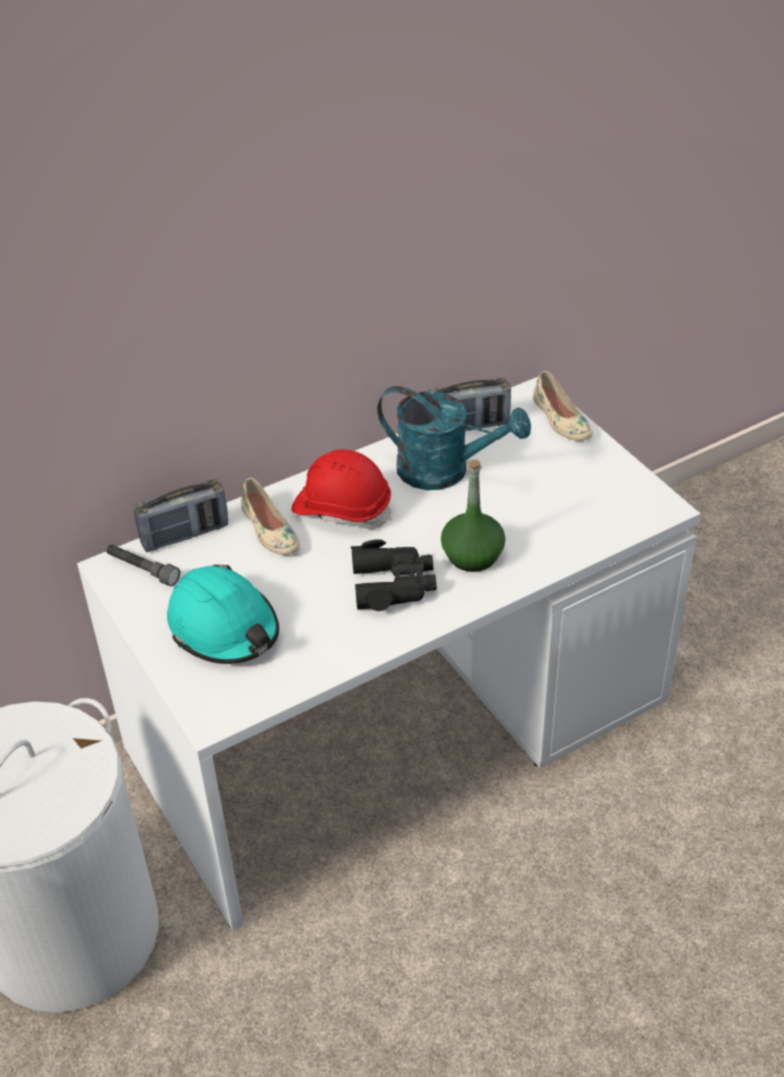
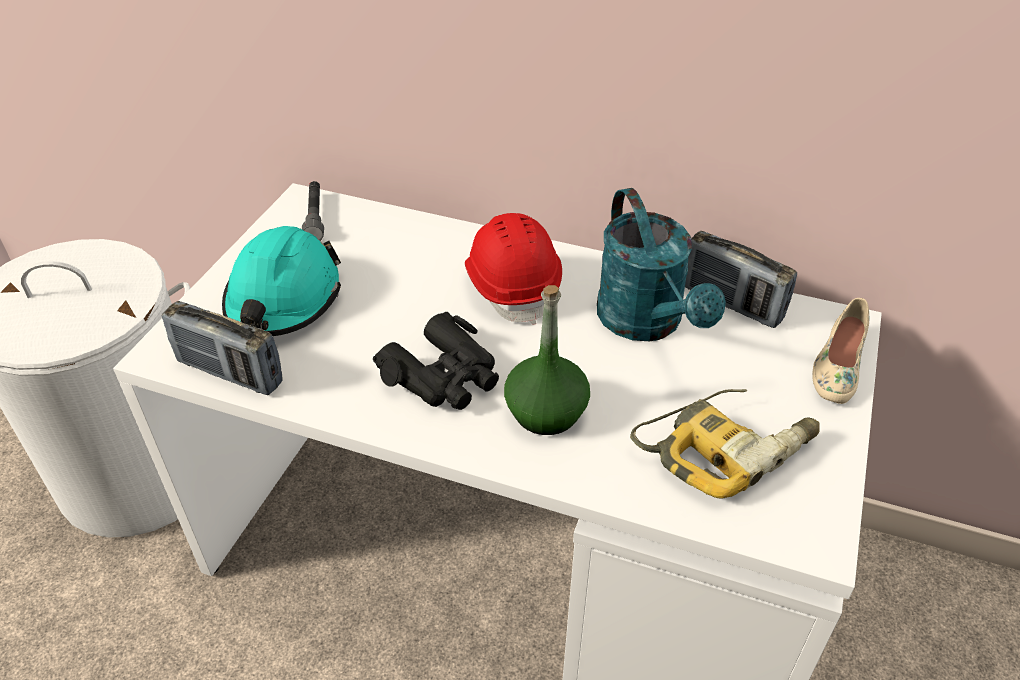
camera: 50 degrees right, 0 degrees up
(185, 535) = (380, 216): radio -> radio (230, 373)
(269, 530) = (435, 258): beige shoe -> none
(573, 500) = (725, 447): none -> power drill

